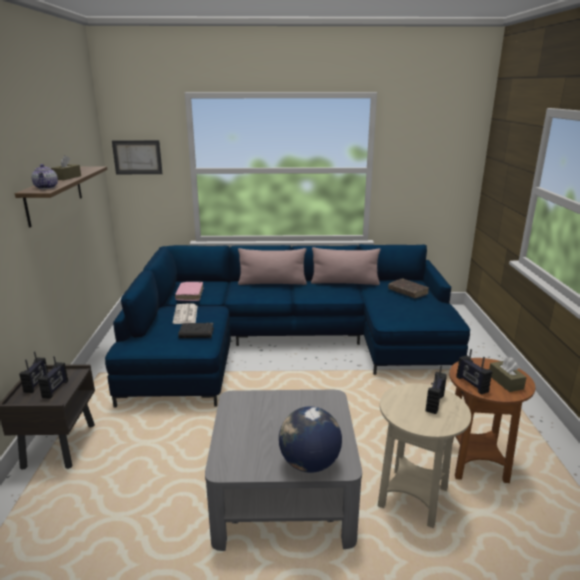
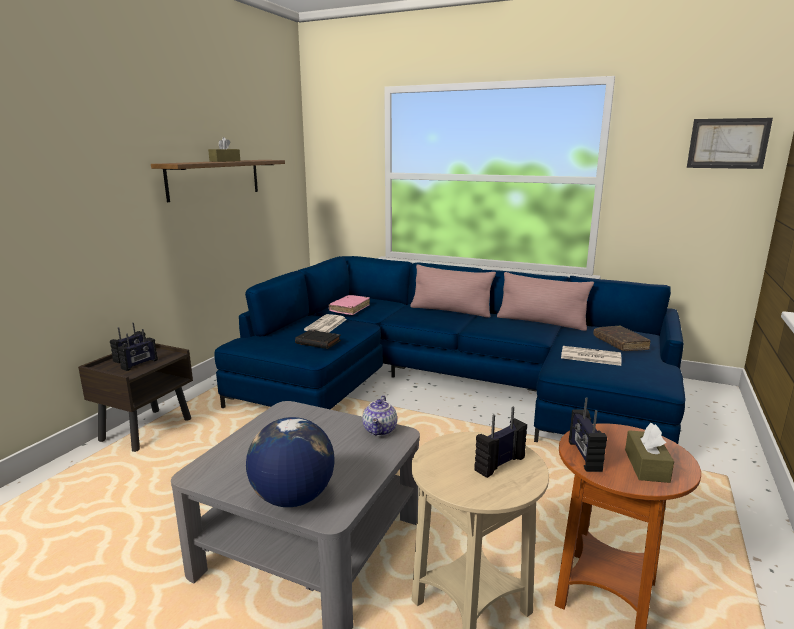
camera: 25 degrees right, 5 degrees down
(47, 187) = (186, 162): teapot -> teapot (380, 430)
(137, 157) = (334, 159): picture -> picture (727, 143)
(398, 306) = (589, 356): none -> newspaper

